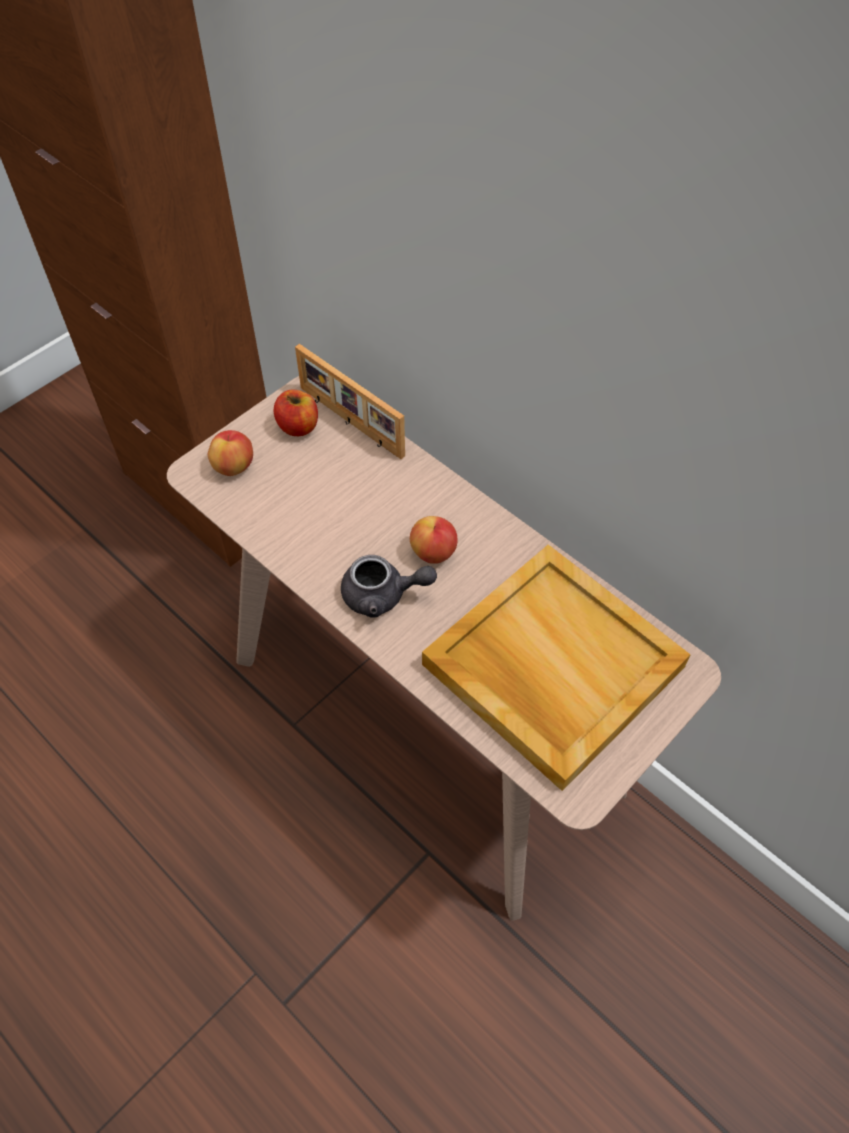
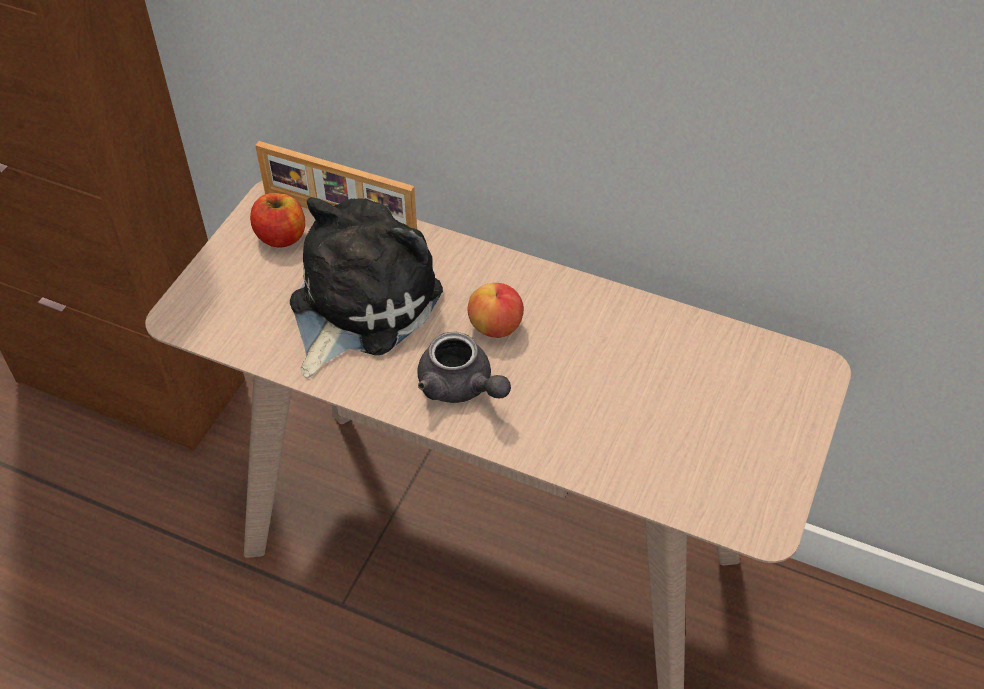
camera: 20 degrees left, 5 degrees down
(234, 466) = (224, 298): apple -> none
(333, 501) = (358, 305): none -> plush toy
(383, 595) = (461, 387): grey teapot -> grey teapot turned 60 degrees clockwise
(550, 666) = (674, 406): beige tray -> none

